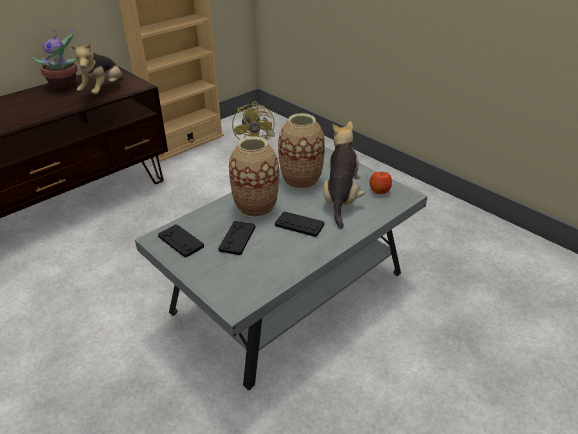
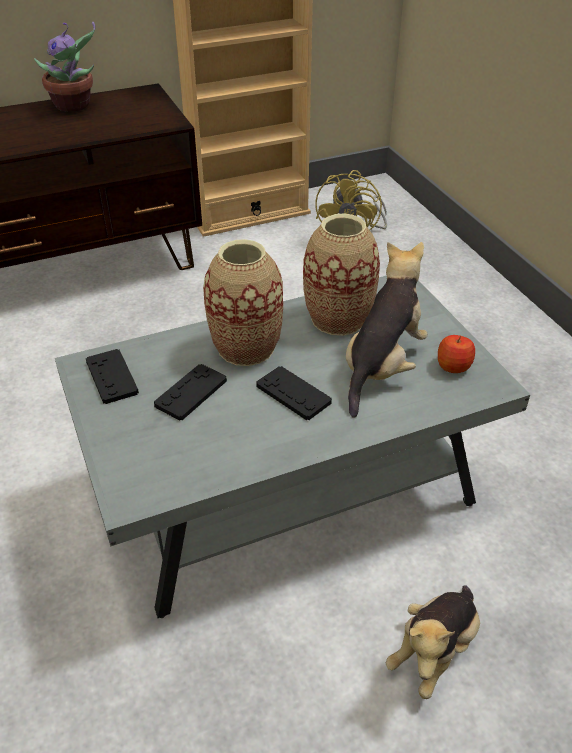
camera: 20 degrees right, 5 degrees up
(104, 90) = (119, 122): plush toy -> plush toy (434, 650)

